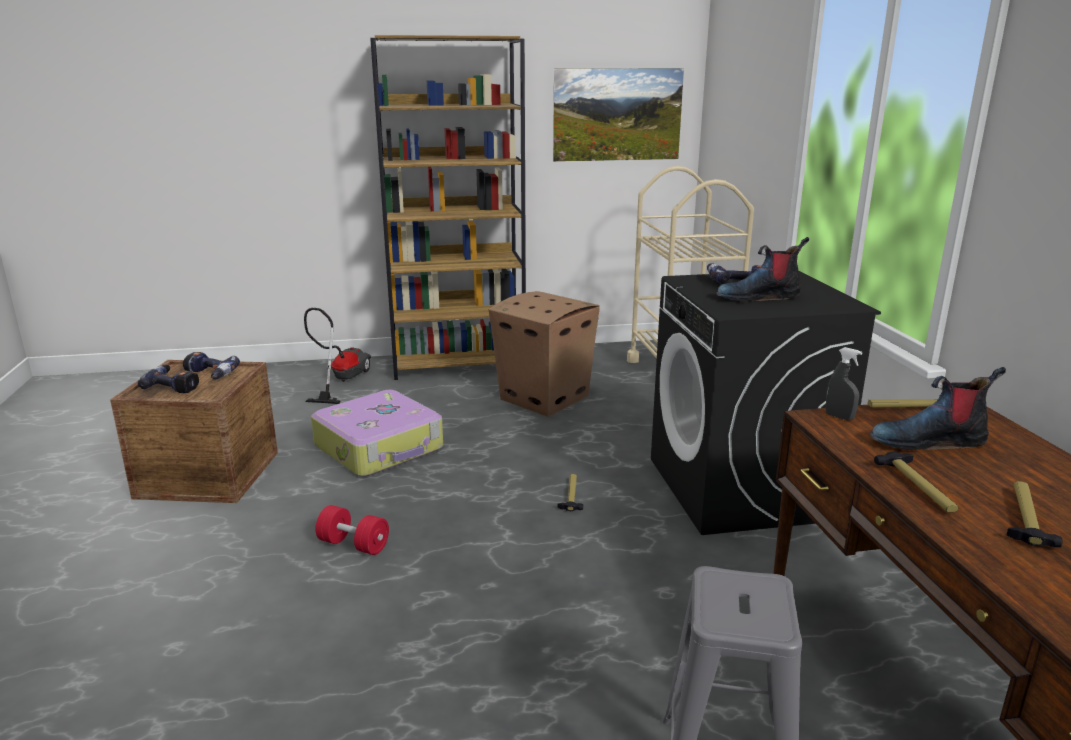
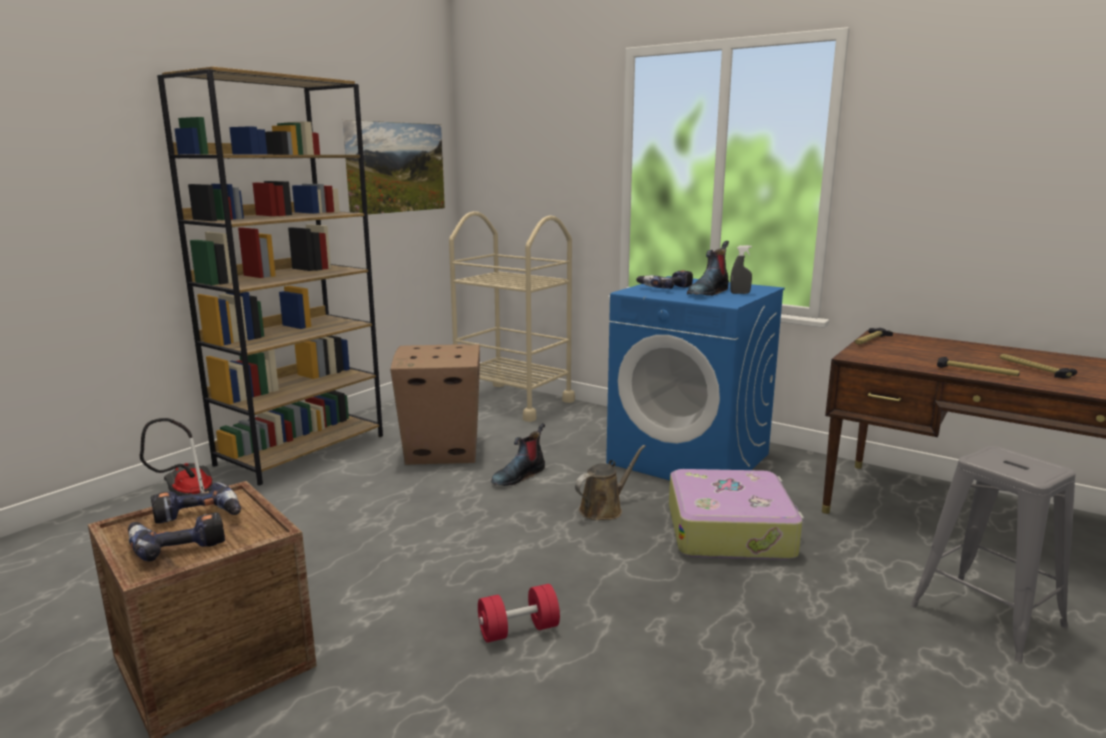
camera: 45 degrees left, 5 degrees down
(380, 447) = (372, 545): suitcase -> suitcase (730, 530)
(571, 495) = (604, 509): hammer -> brown watering can
(740, 489) = (690, 459): black washing machine -> blue washing machine
(839, 417) = (859, 353): grey spray bottle -> grey spray bottle (740, 293)
(928, 441) = (918, 352): boot -> boot (518, 476)

